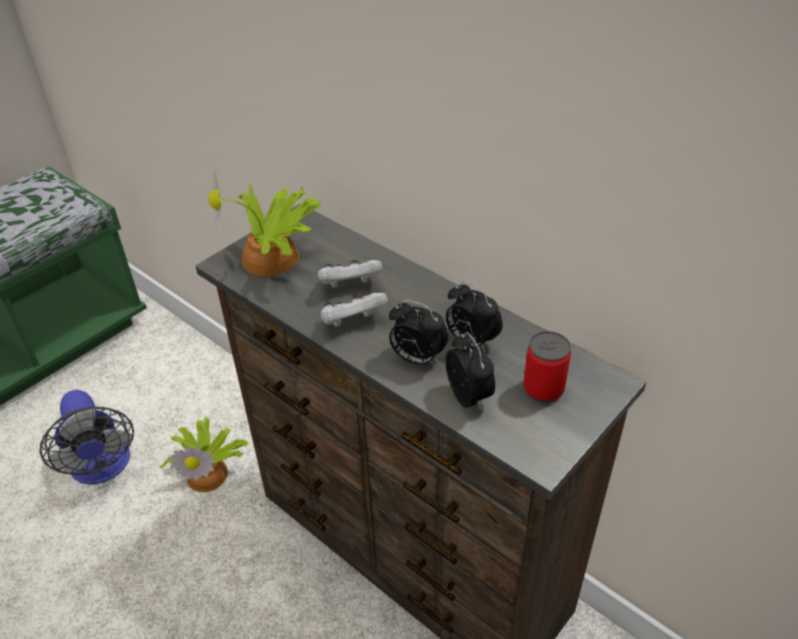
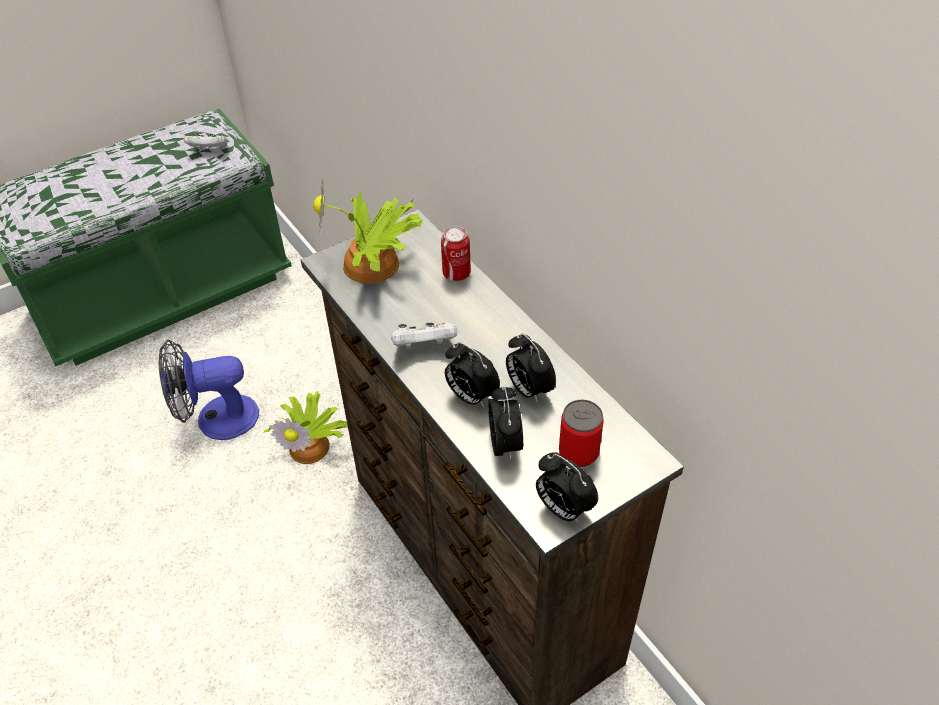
camera: 15 degrees right, 5 degrees up
(102, 468) = (216, 419): fan -> fan turned 90 degrees clockwise
(350, 286) = (435, 308): white game controller -> white game controller (210, 151)
(359, 252) = (456, 273): none -> can
(550, 444) = (563, 508): none -> alarm clock

